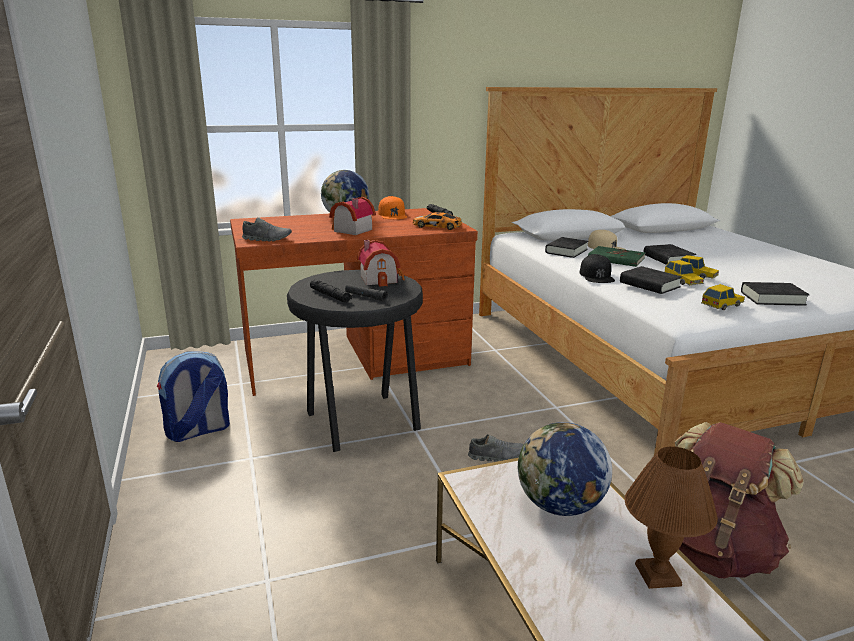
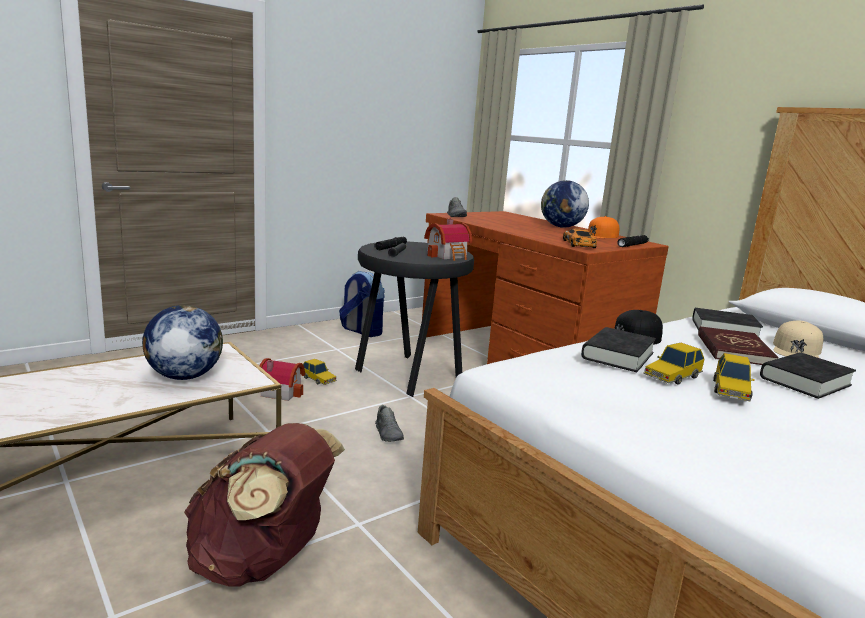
camera: 70 degrees right, 5 degrees down
(350, 230) = (516, 228): toy house -> toy house (281, 391)
(616, 259) = (733, 350): green book -> red book
(658, 574) = (89, 406): brown table lamp -> none
(722, 305) = (592, 394): toy car -> toy car (318, 379)
(772, 298) = (699, 443): black book -> none

